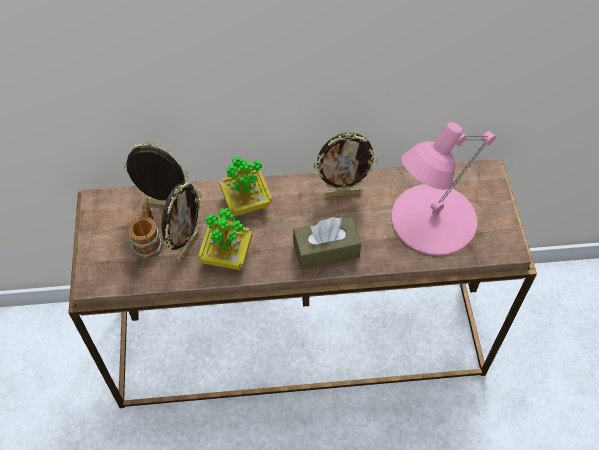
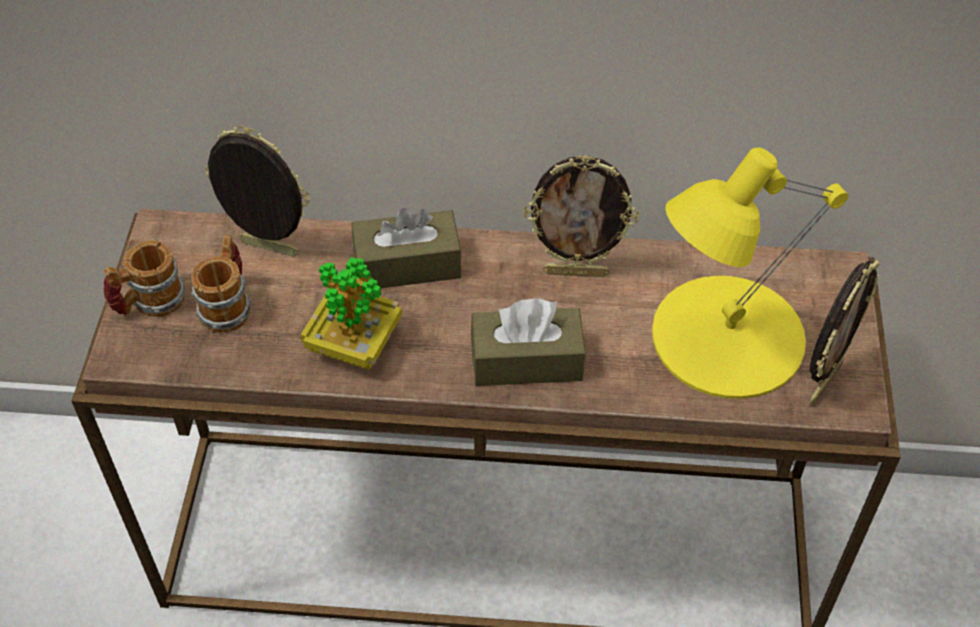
camera: 10 degrees right, 5 degrees down
(102, 247) = (149, 303): none -> mug
(187, 247) = (291, 322): picture frame -> picture frame (823, 382)
(246, 202) = (407, 264): potted plant -> brown tissue box
(432, 219) = (725, 336): pink table lamp -> yellow table lamp

